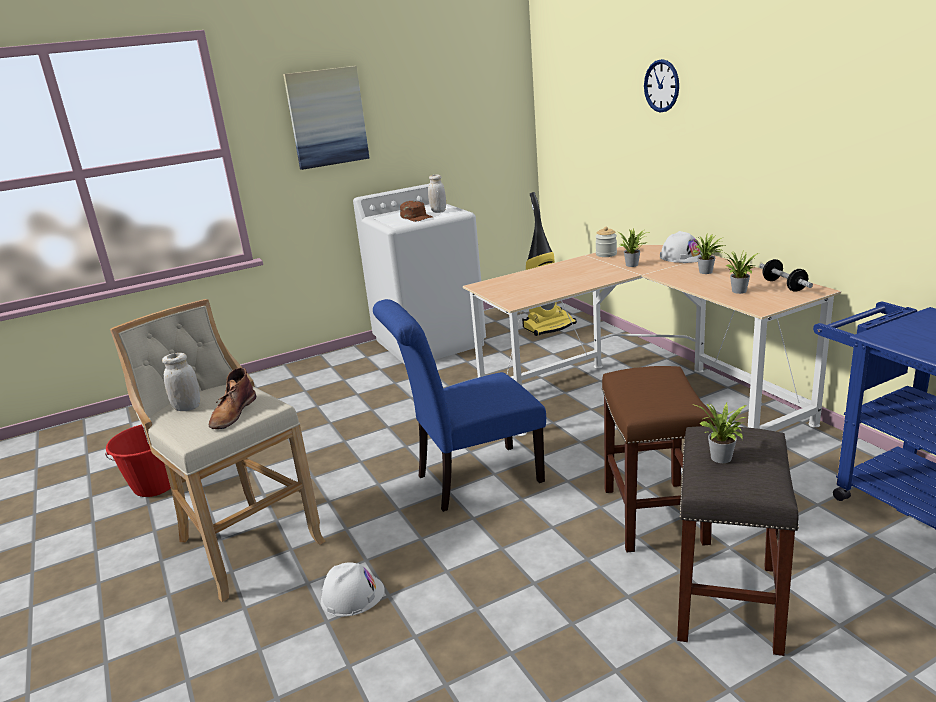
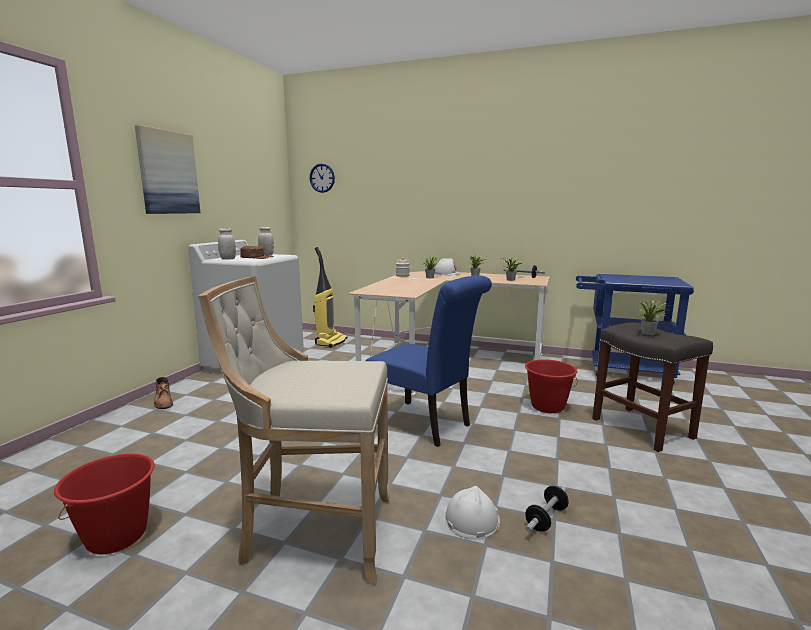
camera: 45 degrees left, 10 degrees down
(187, 407) = (282, 383): white jar -> white jar (228, 259)
(232, 413) = (343, 375): brown boot -> brown boot (163, 402)
(408, 631) = (546, 518): none -> dumbbell
(471, 480) = (425, 424): blue chair -> blue chair turned 75 degrees counterclockwise
(653, 514) = (547, 407): brown stool -> red bucket
(661, 86) = (414, 176): wall clock -> wall clock (322, 178)

